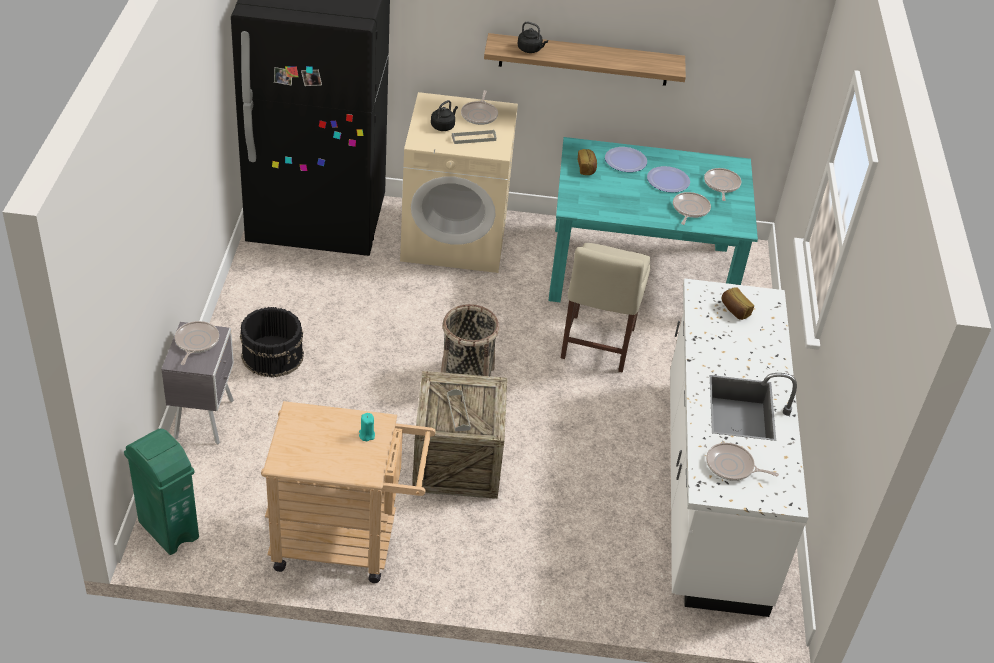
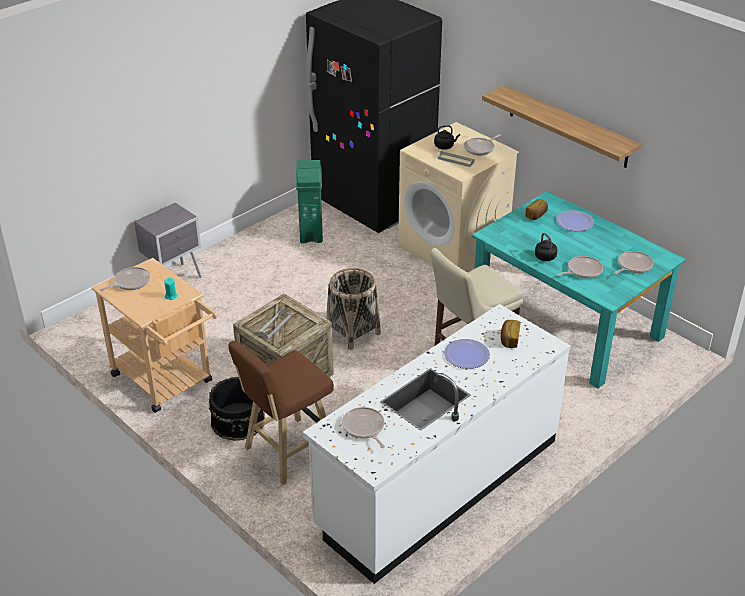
camera: 45 degrees right, 5 degrees down
(168, 529) = (87, 325): green trash can -> green trash can (311, 233)
(196, 342) = (169, 216): frying pan -> frying pan (130, 282)
(273, 355) = (254, 264): black bucket -> black bucket (239, 420)
(530, 49) = (520, 103): black kettle -> black kettle (546, 258)
(554, 543) = (287, 453): none -> brown stool
(668, 180) = (591, 246): plate -> plate (466, 355)

